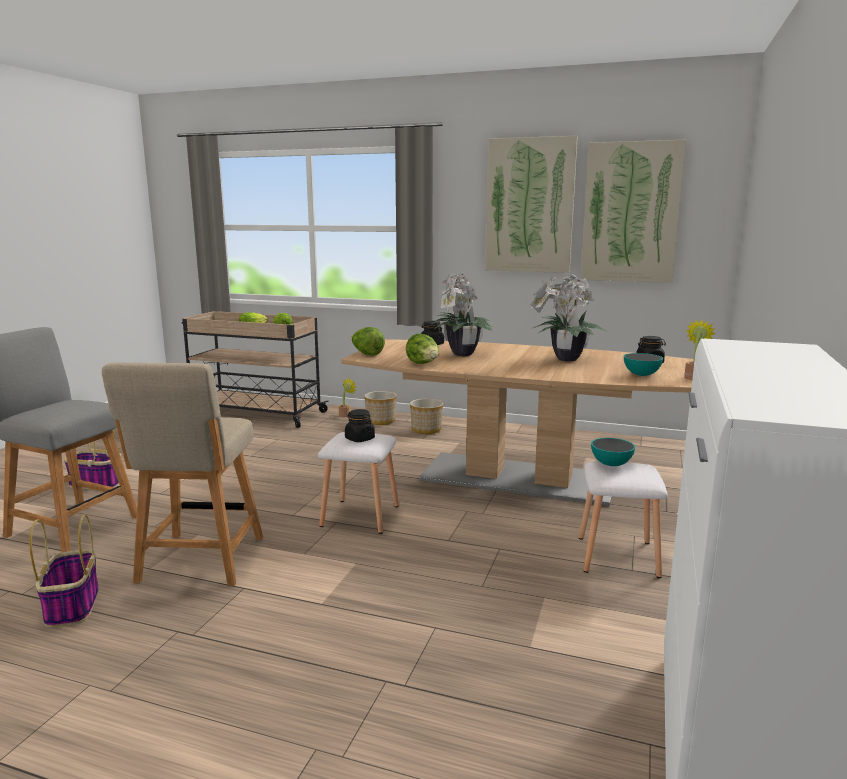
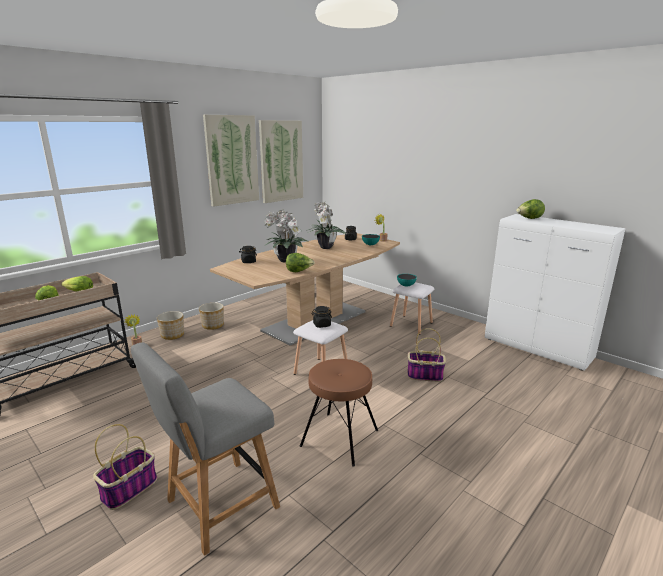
camera: 65 degrees left, 5 degrees up
(72, 605) = (367, 500): basket -> basket (424, 375)
(199, 562) = (340, 438): beige chair -> brown stool
(367, 354) = (251, 278): lettuce -> lettuce (529, 219)

